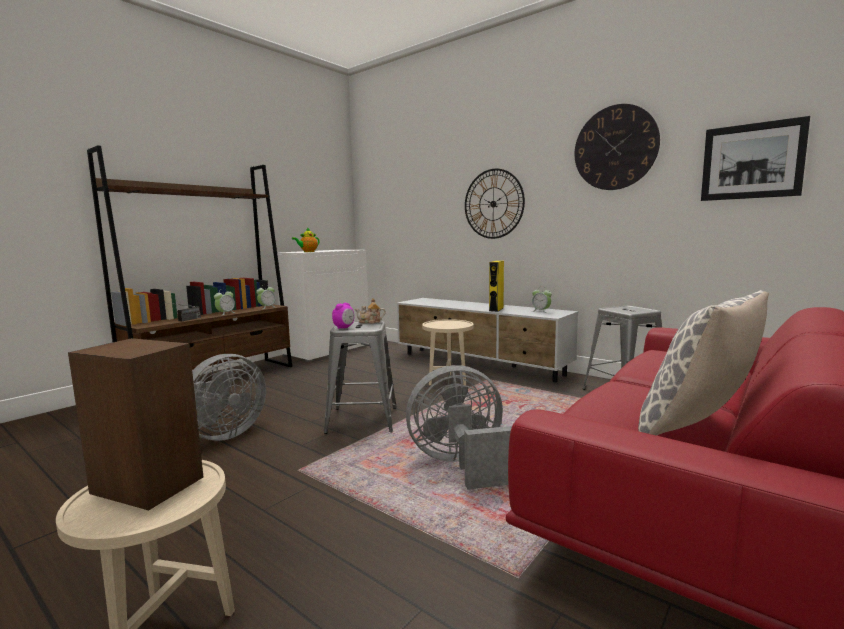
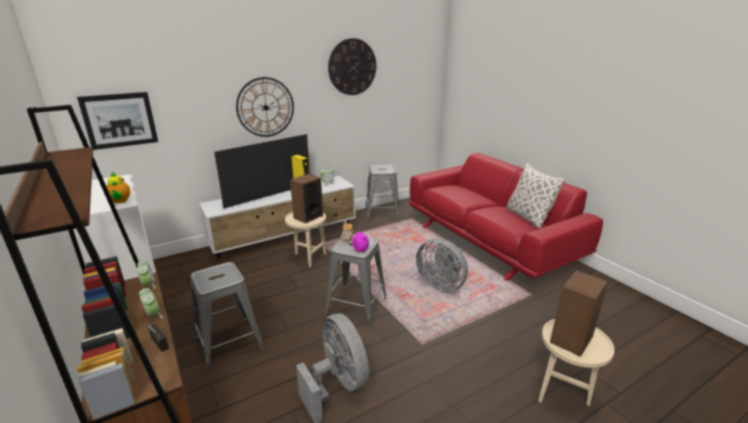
camera: 70 degrees left, 15 degrees up
(278, 385) = (229, 345): none -> grey stool
(448, 324) = (308, 217): none -> speaker
(461, 465) = (441, 284): grey fan -> grey fan turned 60 degrees counterclockwise
(468, 305) = (269, 196): none -> television
(752, 161) = (413, 79): picture -> picture (120, 120)

